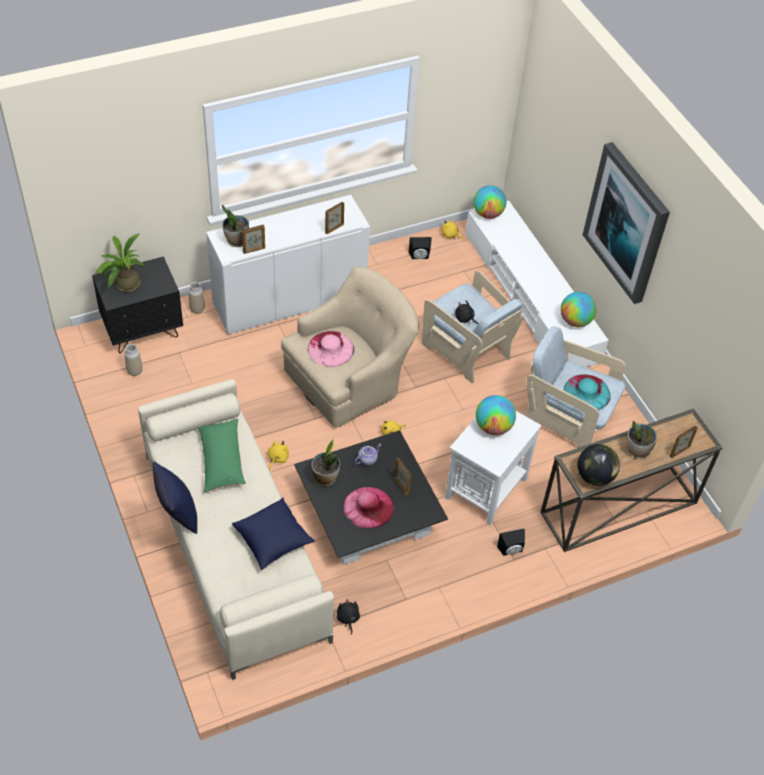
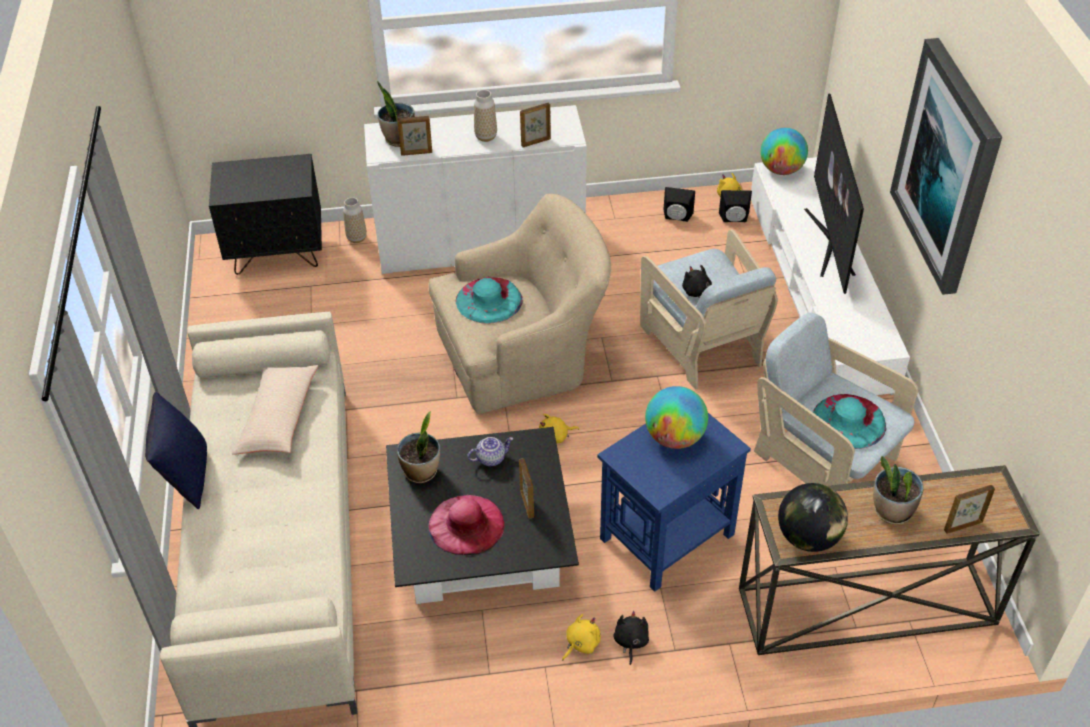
camera: 20 degrees right, 5 degrees down
(124, 285) = (246, 180): potted plant -> none
(135, 371) = (245, 299): vase -> vase (486, 137)
(221, 460) = (278, 418): green pillow -> beige pillow
(273, 539) = (301, 539): blue pillow -> none
(277, 458) = (383, 440): yellow plush toy -> yellow plush toy (581, 643)
(330, 348) = (489, 300): pink hat -> turquoise hat
(348, 618) = (393, 683): black plush toy -> black plush toy (630, 642)
(485, 487) = (666, 536): white side table -> blue side table
(511, 550) = (675, 635): black speaker -> black speaker (734, 219)
(535, 264) = (829, 241): none -> television
(575, 321) = (866, 323): globe -> none

